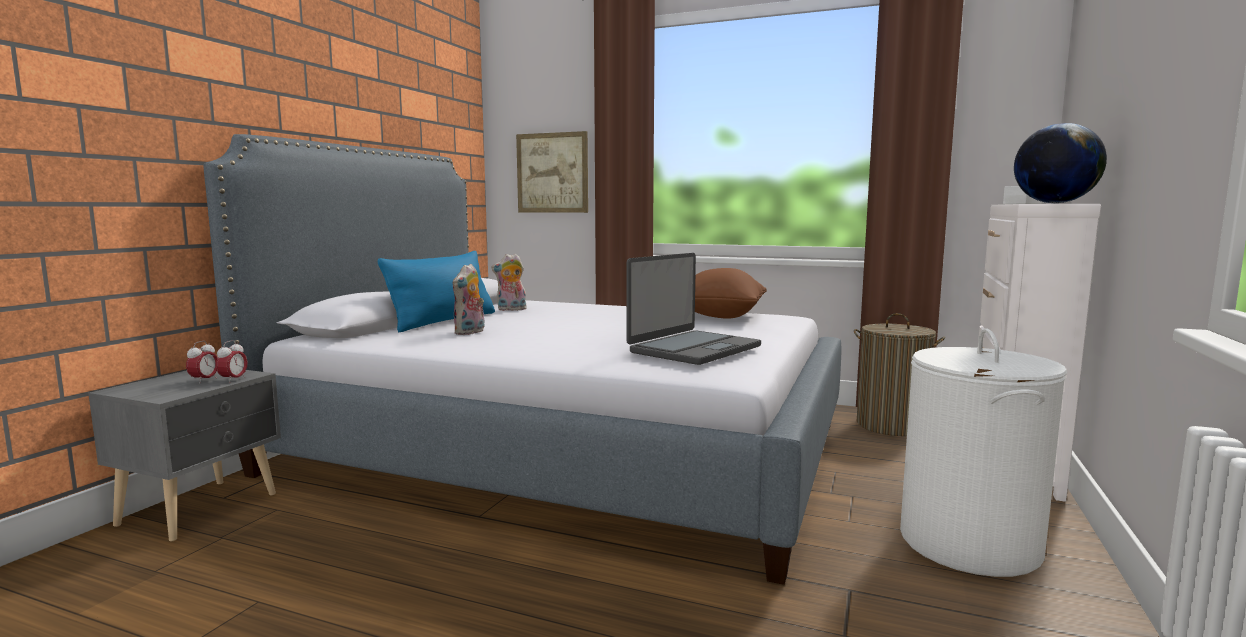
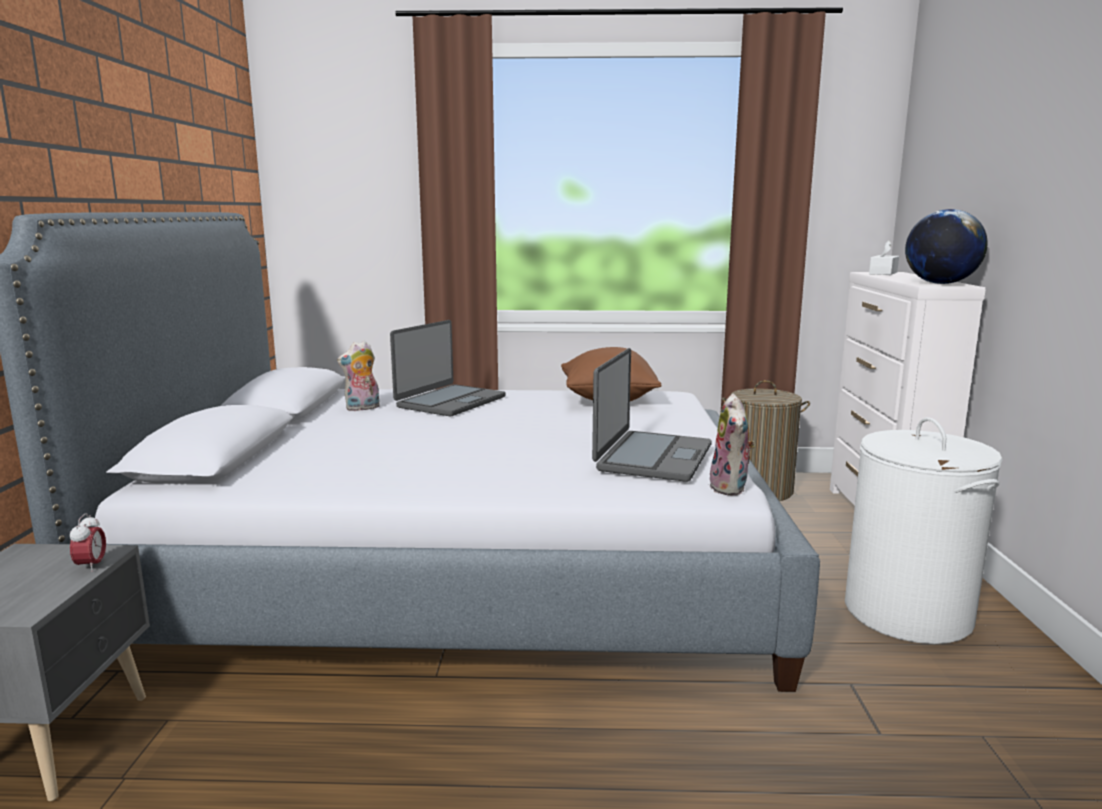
camera: 20 degrees left, 5 degrees up
(204, 380) = (46, 573): alarm clock -> none
(444, 321) = (303, 437): blue pillow -> none
(470, 332) = (364, 454): plush toy -> plush toy (731, 488)
(552, 173) = (359, 227): picture -> none
(583, 310) = (450, 402): none -> laptop

